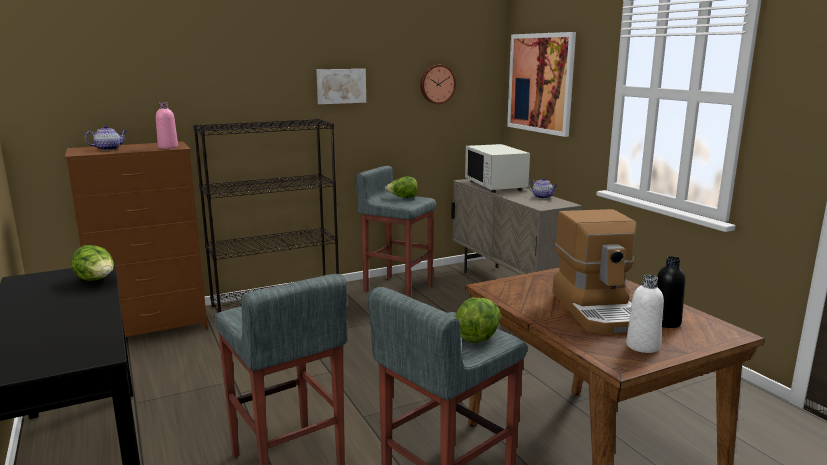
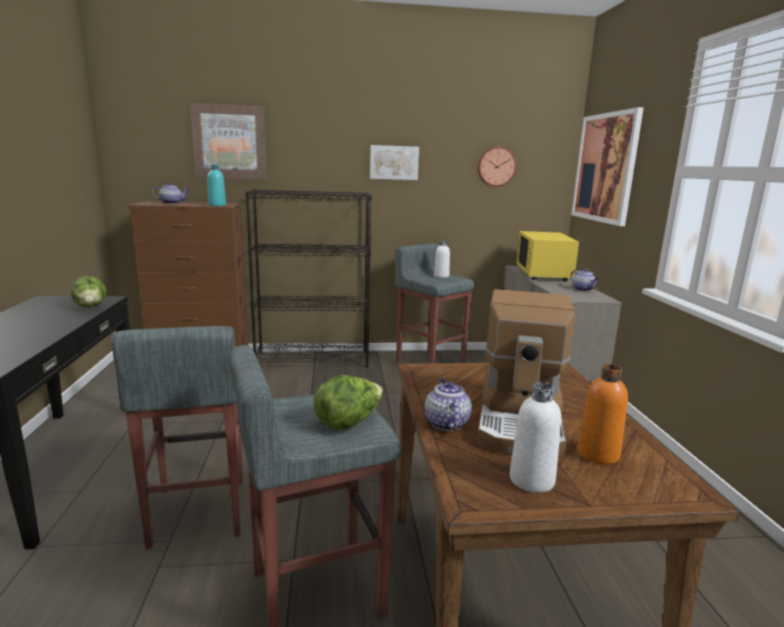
camera: 20 degrees right, 0 degrees up
(162, 73) = (230, 142): none -> picture
(168, 147) = (217, 205): pink bottle -> turquoise bottle
(402, 198) = (441, 276): lettuce -> white bottle
(496, 185) = (543, 274): white microwave -> yellow microwave
(552, 322) = (446, 423): none -> teapot
(665, 322) = (598, 454): black bottle -> orange bottle

